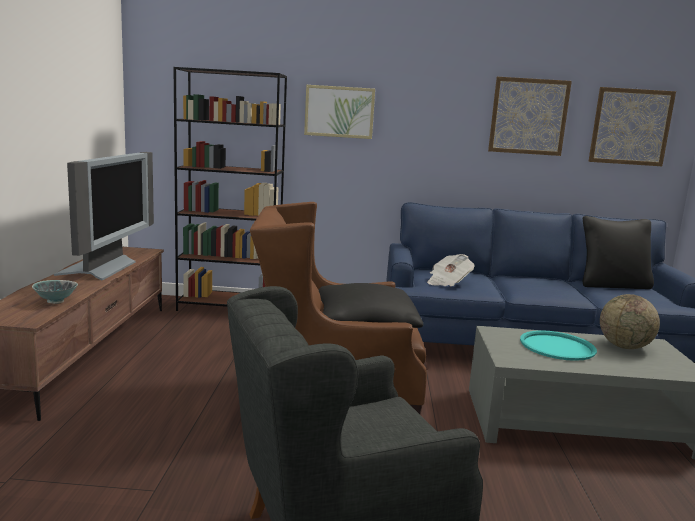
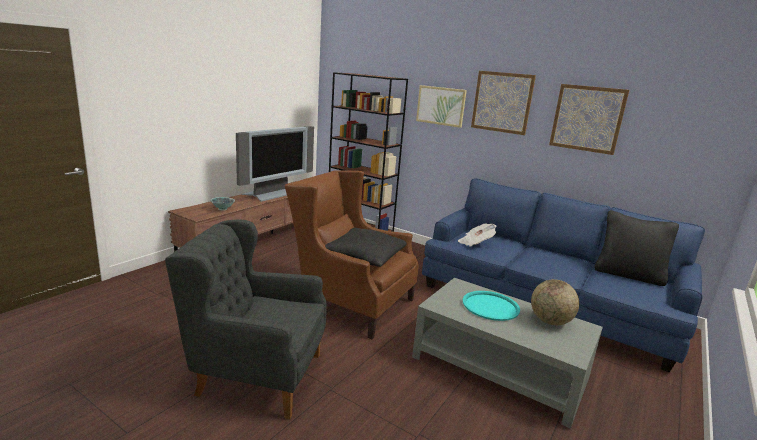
camera: 30 degrees right, 5 degrees up
(631, 126) = (687, 134): picture -> picture (502, 101)

